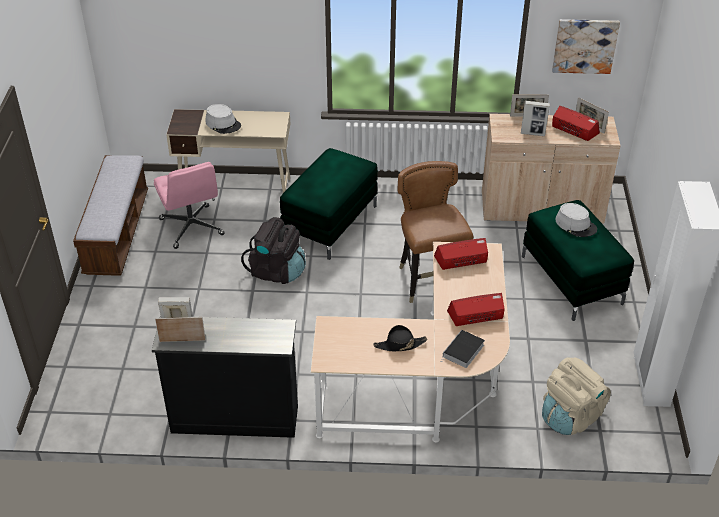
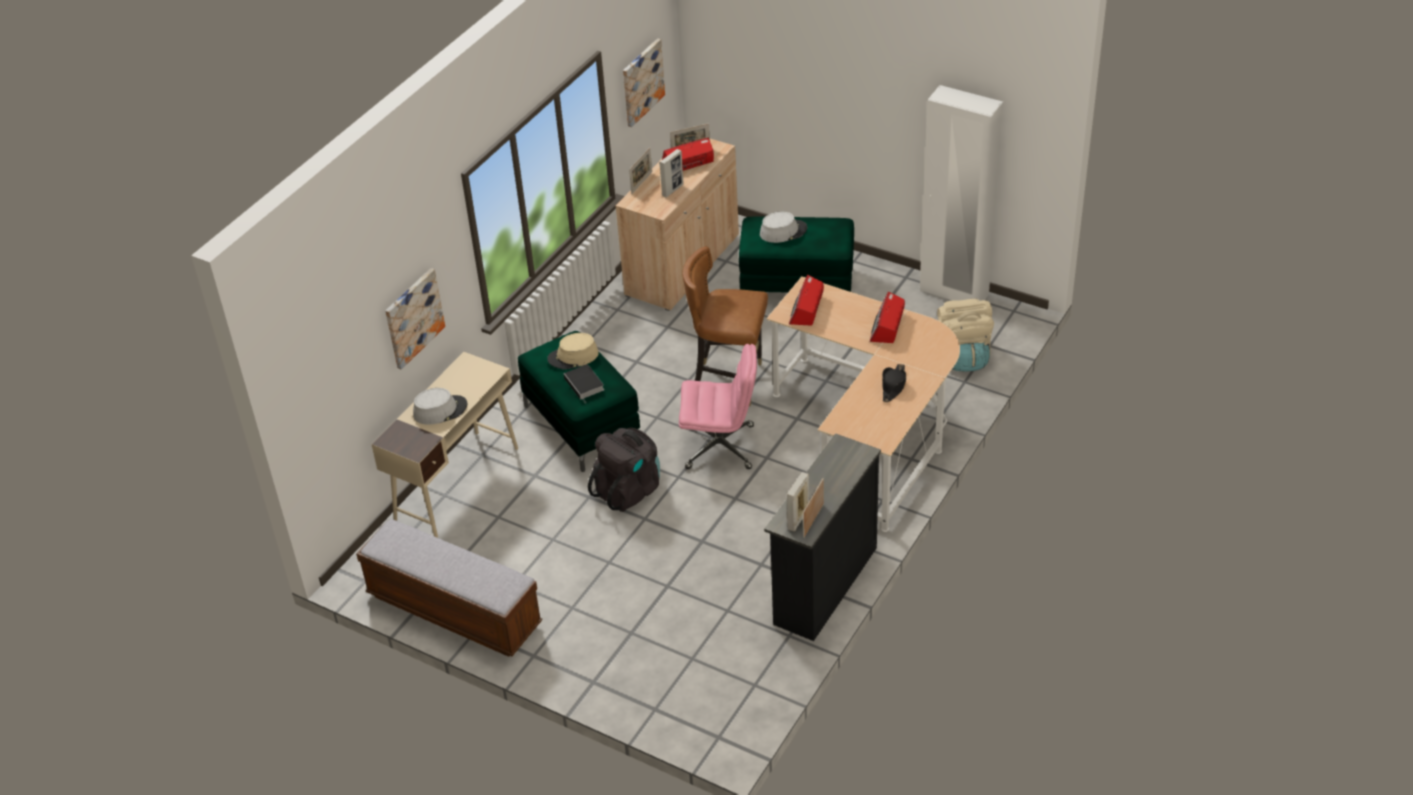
camera: 60 degrees left, 0 degrees up
(192, 227) = (497, 540): pink office chair -> pink office chair (721, 447)
(242, 52) = (413, 318): none -> picture
(342, 171) = (573, 357): none -> beige hat
(463, 352) = (927, 350): book -> book (585, 385)

